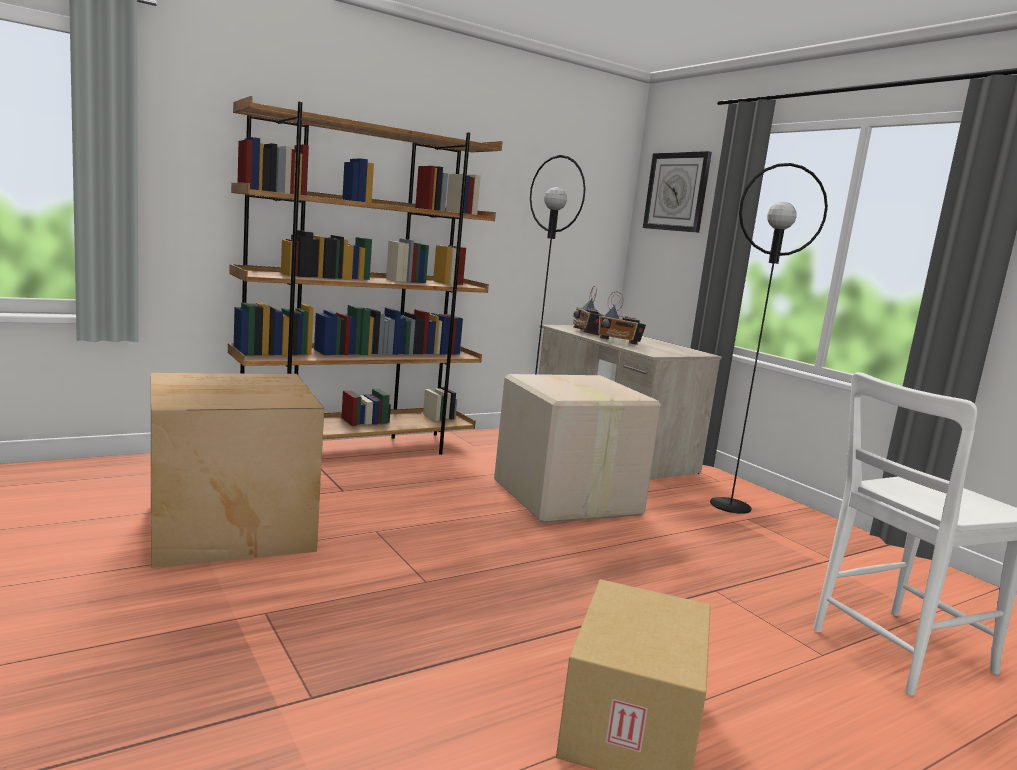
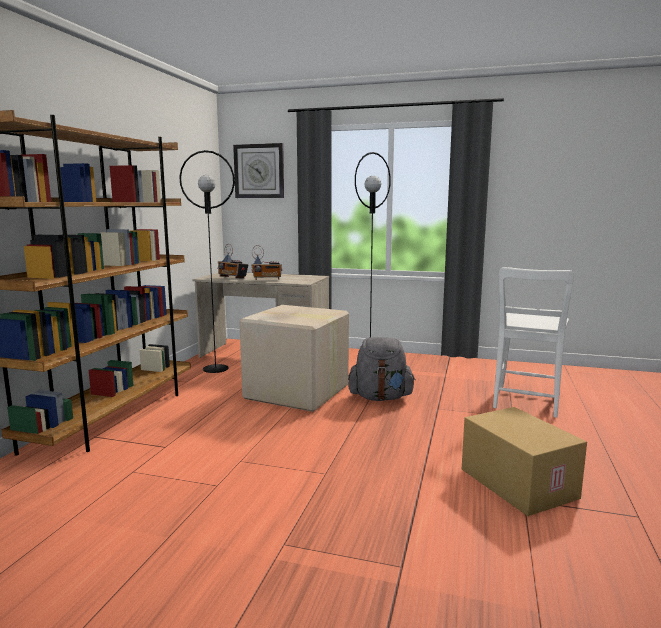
camera: 40 degrees left, 0 degrees up
(227, 527) = (138, 511): cardboard box -> none
(659, 545) = (380, 397): none -> grey backpack

